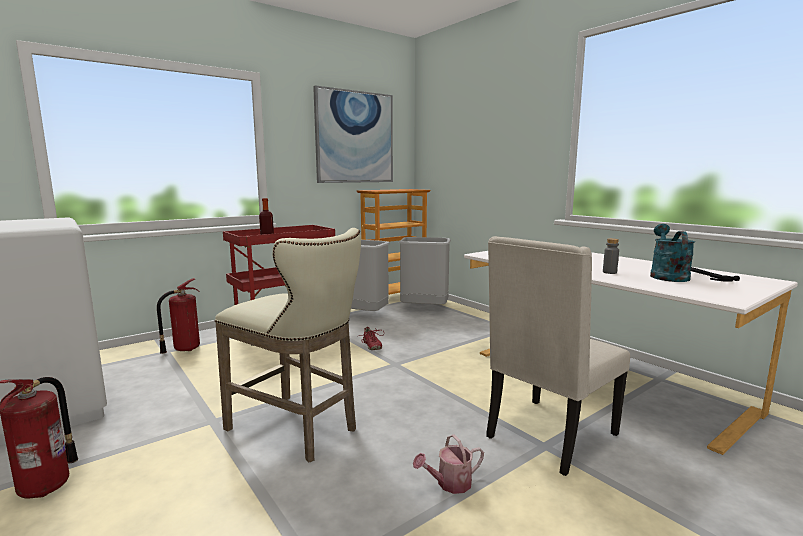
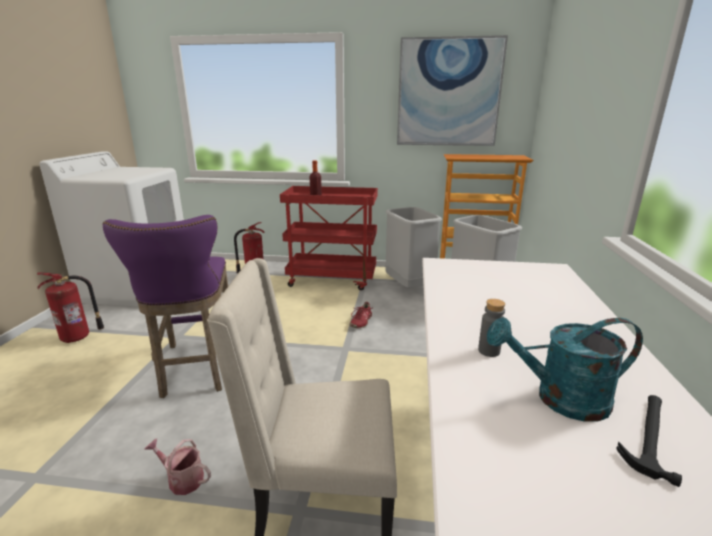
camera: 45 degrees right, 10 degrees up
(298, 430) = (196, 369): beige stool -> purple stool
(667, 276) = (560, 399): turquoise watering can -> turquoise watering can turned 150 degrees counterclockwise

